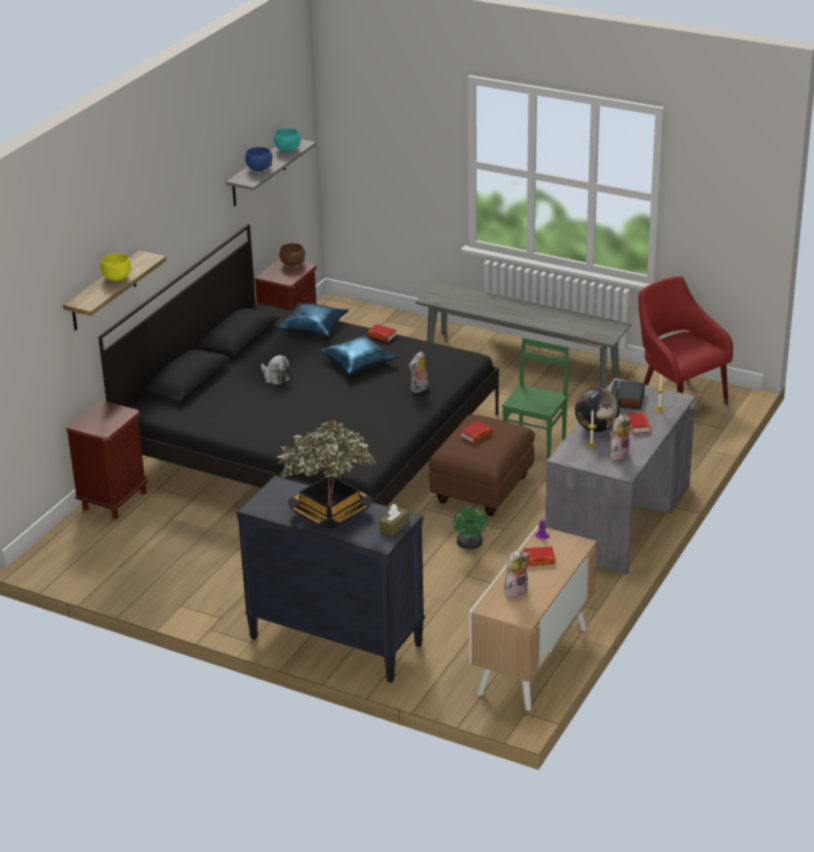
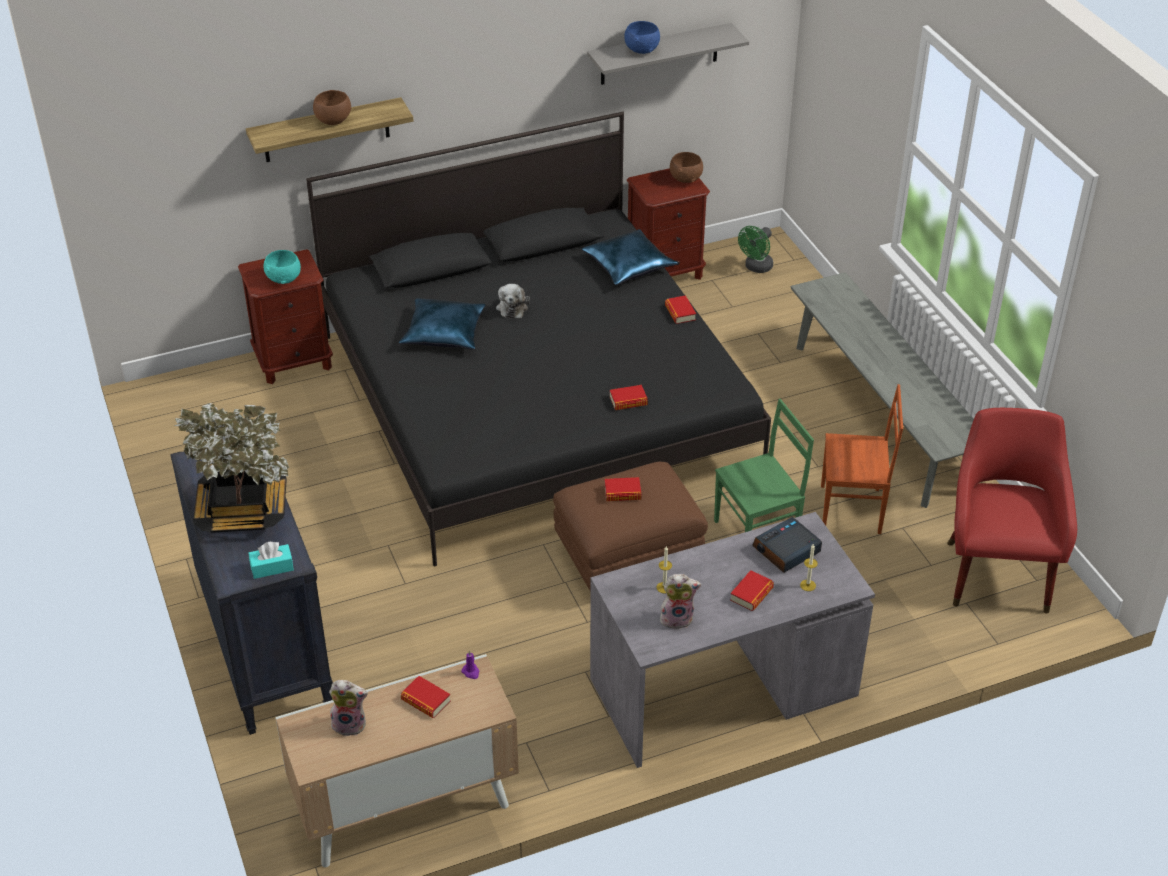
camera: 40 degrees right, 10 degrees up
(117, 278) = (333, 121): yellow bowl -> brown bowl
(288, 149) = (706, 38): turquoise bowl -> turquoise bowl (284, 279)
(359, 362) = (614, 333): blue pillow -> blue pillow (444, 333)
(394, 526) = (272, 567): brown tissue box -> turquoise tissue box
(419, 389) = (628, 401): plush toy -> book
(470, 545) = (529, 619): green fan -> green fan (756, 268)
(569, 408) = (852, 510): none -> brown chair
(596, 428) = (700, 568): globe -> none

